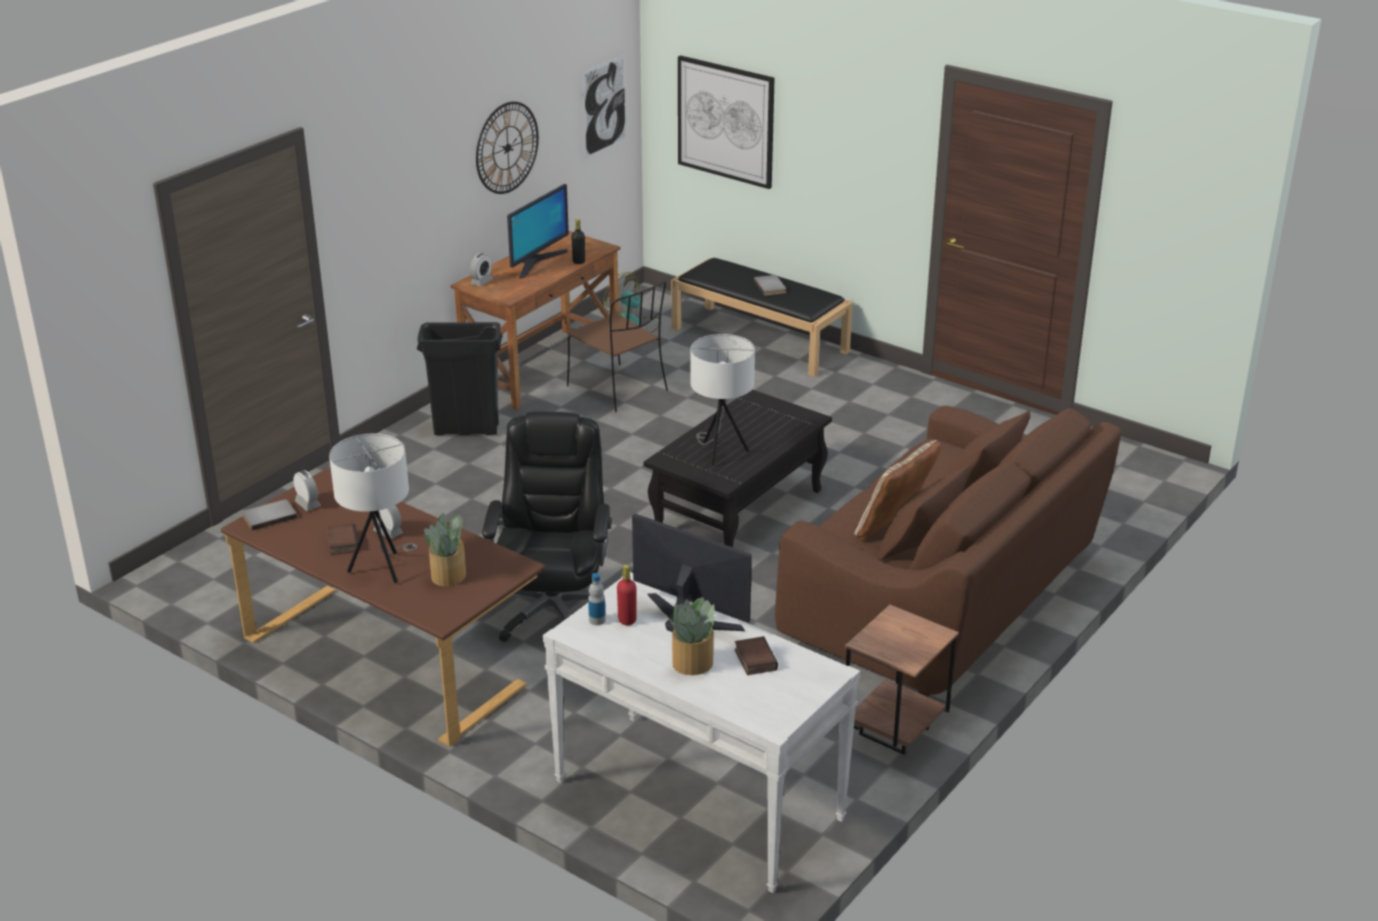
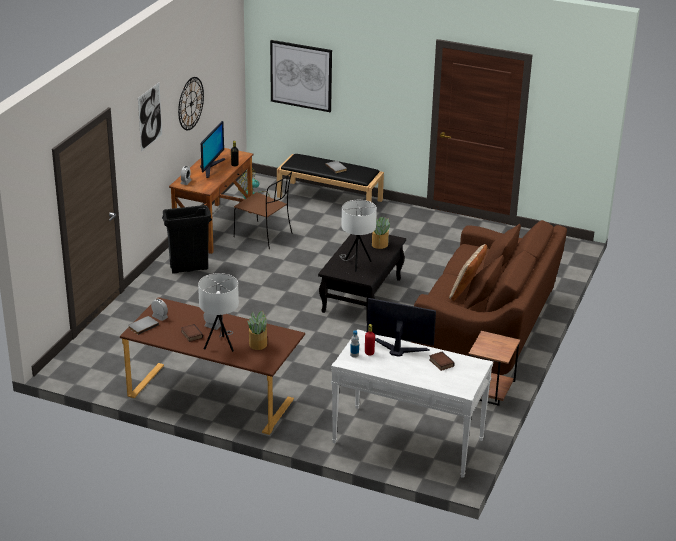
camera: 15 degrees left, 0 degrees up
(553, 610) = (288, 359): black office chair -> none
(604, 106) = (230, 72): picture -> picture (150, 116)
(691, 663) = (411, 369): potted plant -> potted plant (379, 244)

